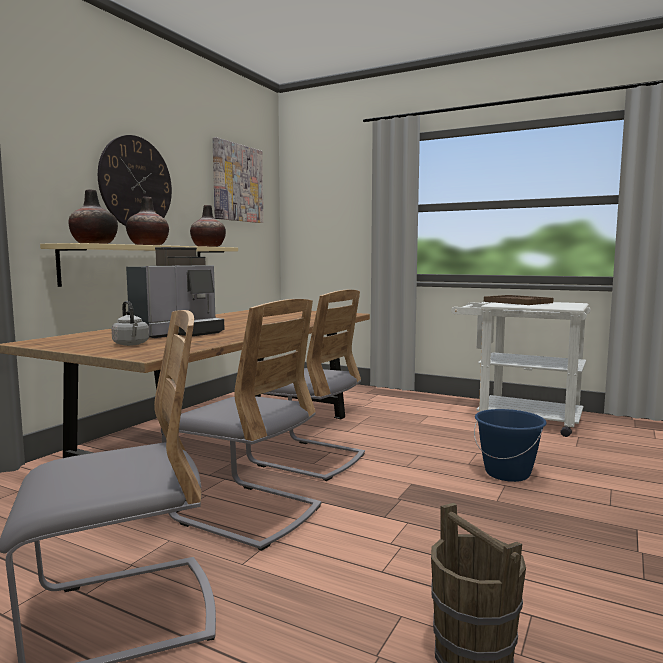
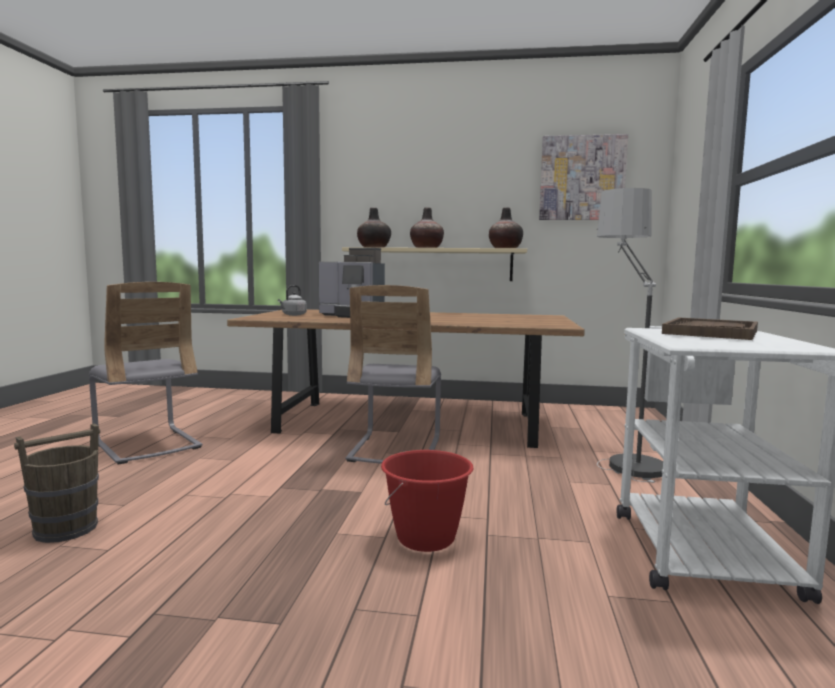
camera: 70 degrees right, 0 degrees up
(136, 183) = (439, 196): wall clock -> none
(246, 513) = (274, 447): grey chair -> none
(377, 402) = (621, 455): none -> floor lamp
(507, 473) = (426, 538): blue bucket -> red bucket

